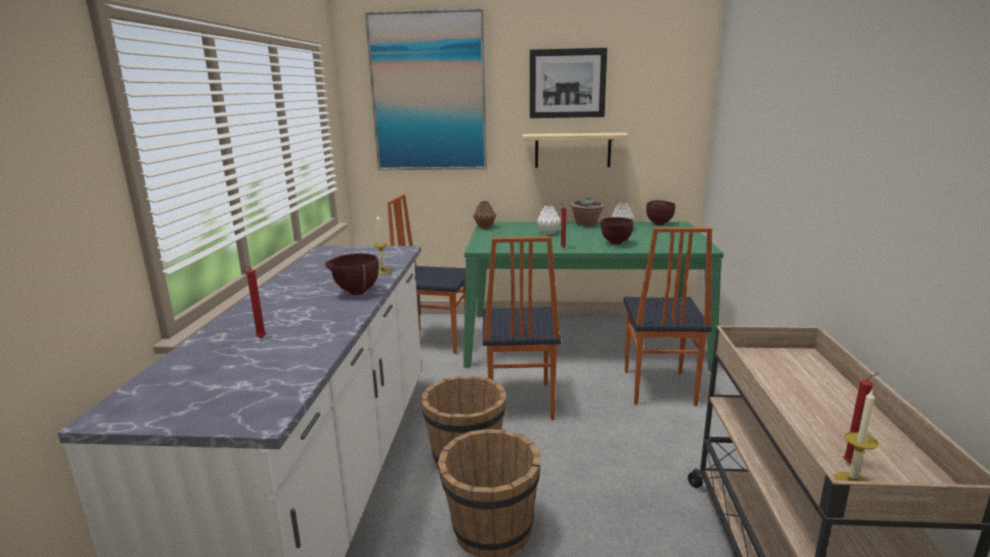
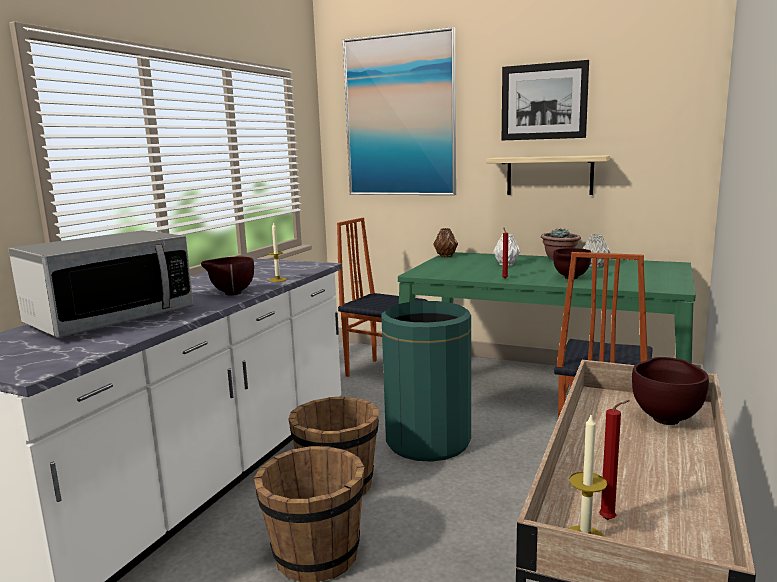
camera: 20 degrees right, 5 degrees down
(260, 338) = (111, 318): red candle -> microwave
(518, 402) = (427, 441): chair -> green trash can
(659, 224) = (648, 262): brown bowl -> brown bowl (666, 418)

